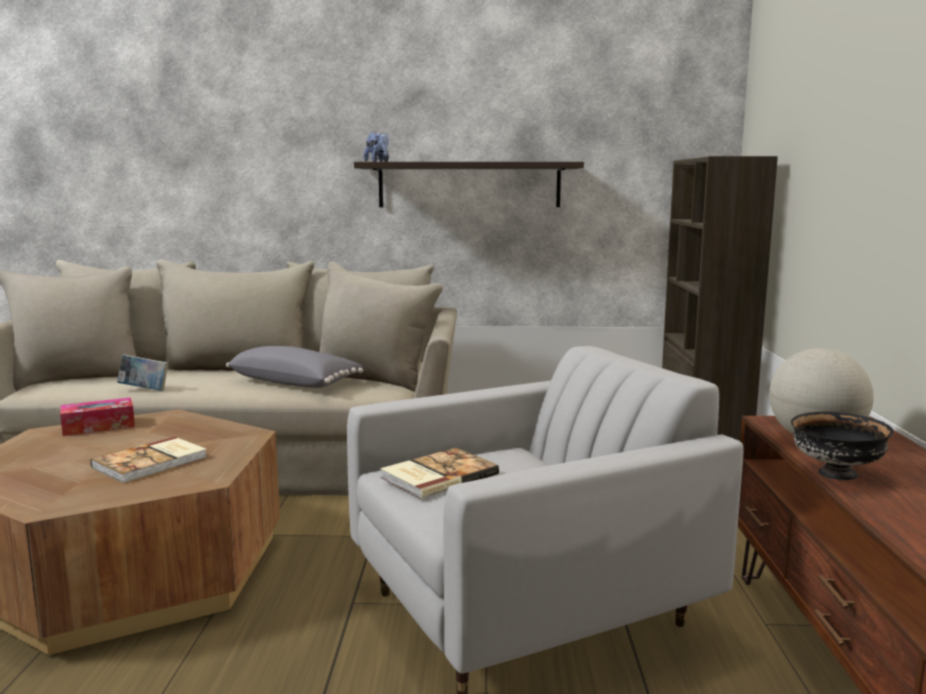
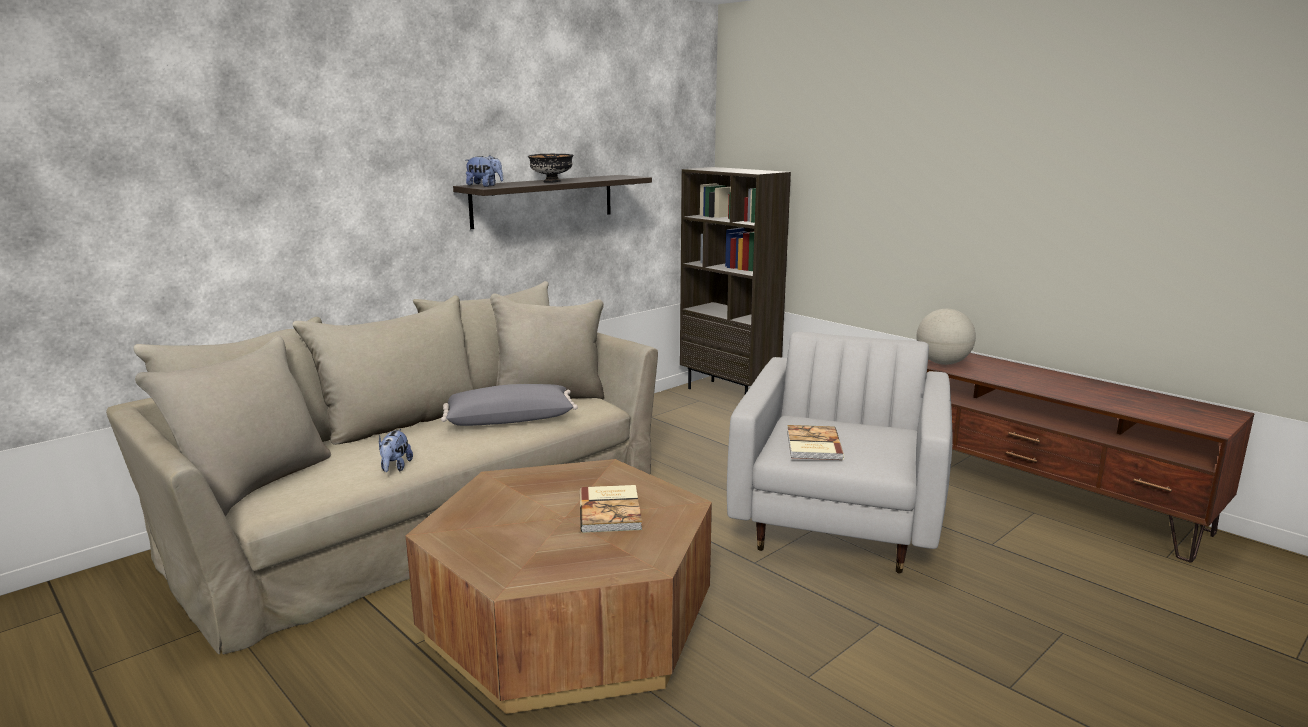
camera: 45 degrees left, 5 degrees up
(98, 426) = (466, 508): tissue box -> none
(144, 390) = (395, 468): book -> plush toy
(836, 474) = (991, 378): black bowl -> black bowl (552, 182)

